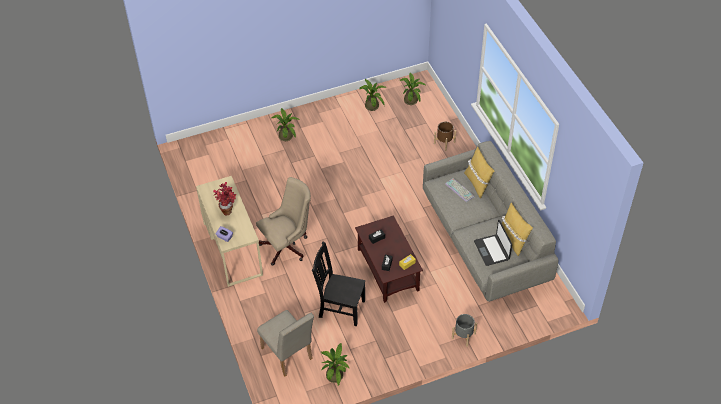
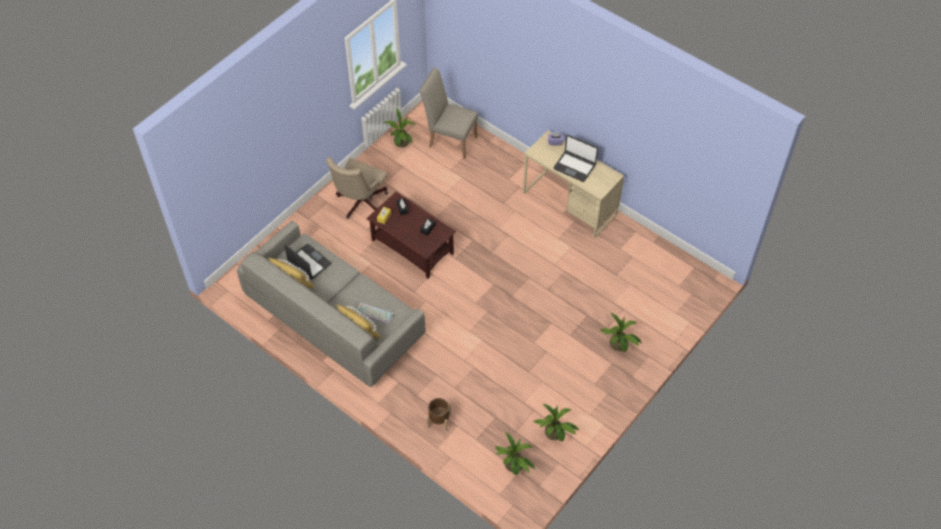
camera: 150 degrees right, 5 degrees up
(227, 209) = (574, 166): potted plant -> laptop
(287, 246) = (521, 228): beige office chair -> beige office chair (360, 203)
(340, 308) = (433, 195): black chair -> none
(463, 336) = (309, 218): grey planter -> none

